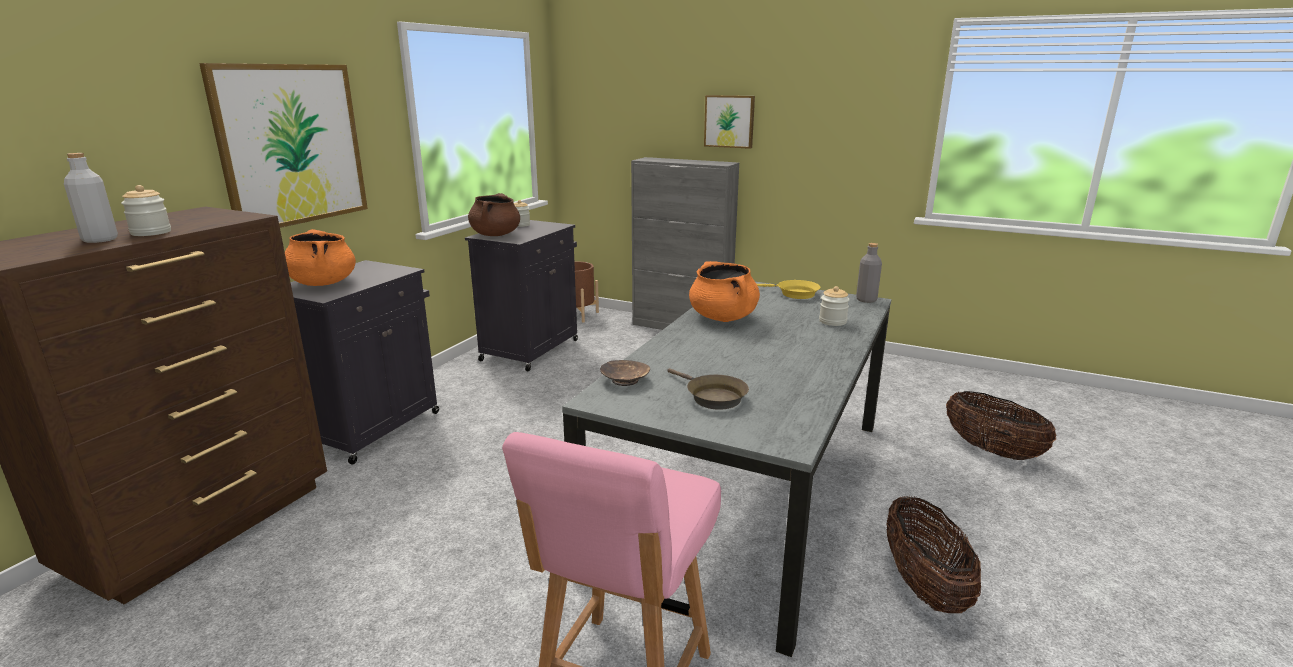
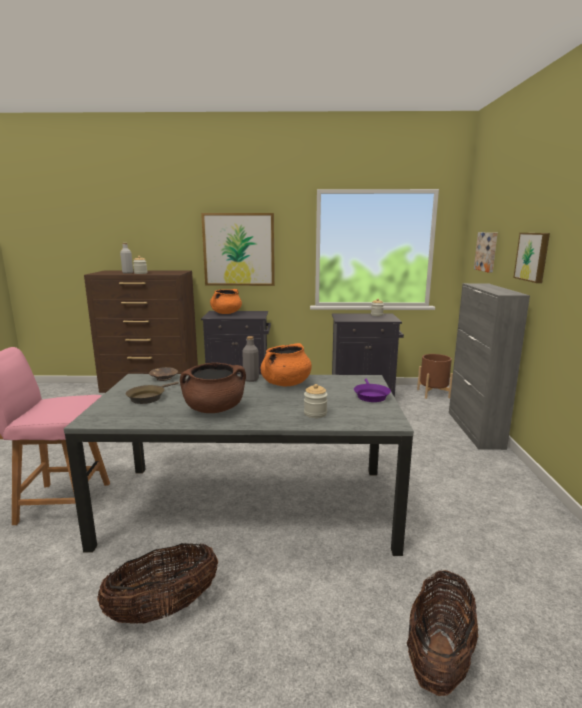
camera: 65 degrees right, 5 degrees down
(495, 235) = (346, 315): brown cooking pot -> brown cooking pot (214, 409)
(625, 118) = (487, 251): none -> picture
(793, 293) = (370, 395): yellow frying pan -> purple frying pan
(866, 300) = (393, 421): grey bottle -> grey bottle (251, 379)

